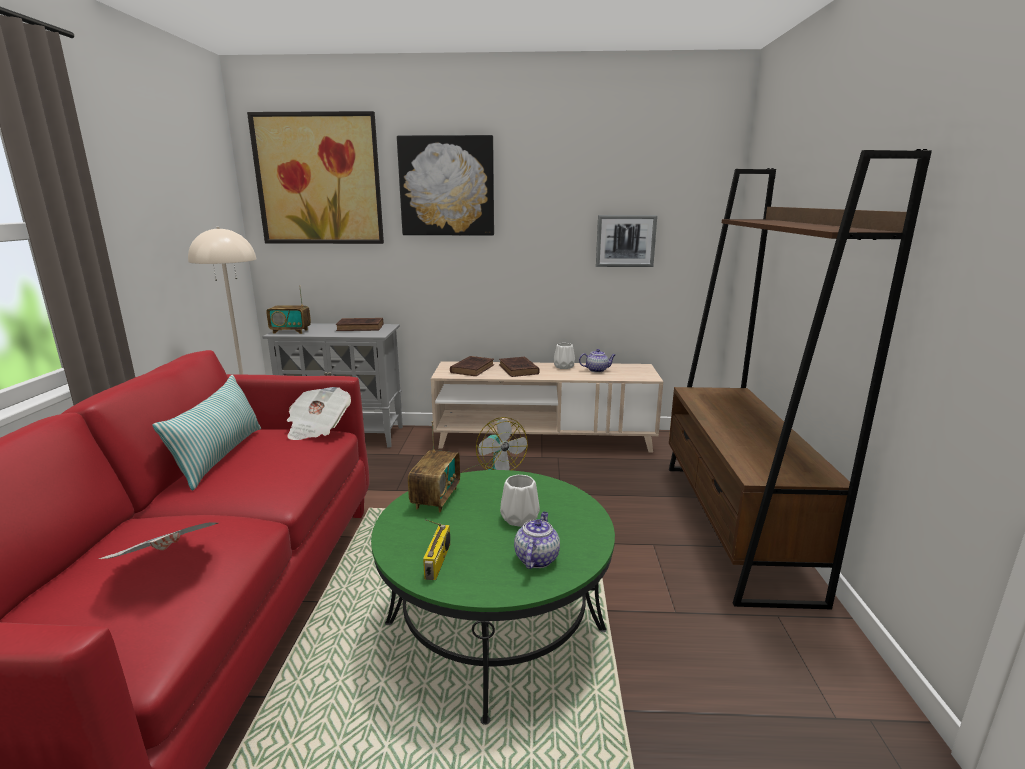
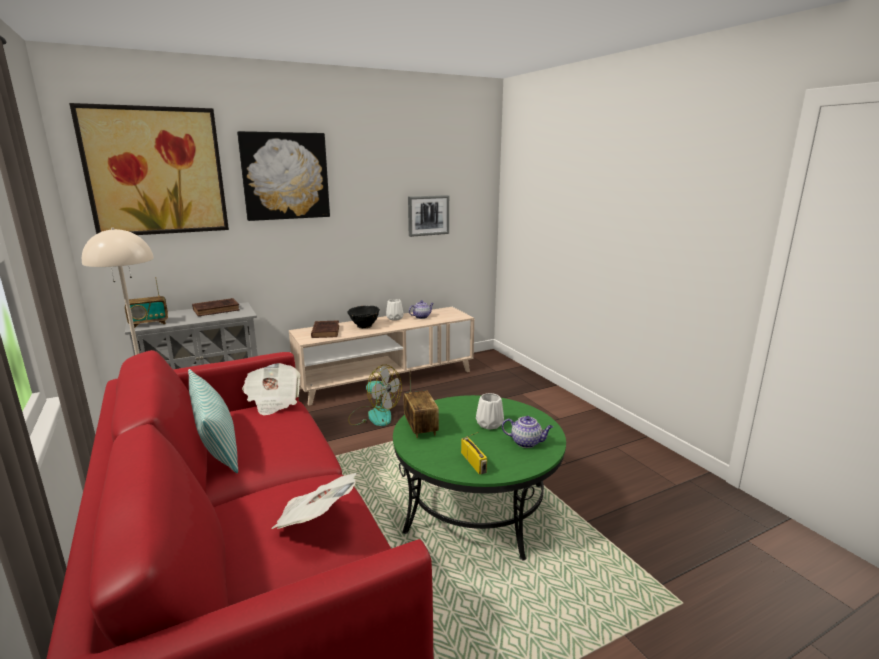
camera: 30 degrees left, 0 degrees up
(519, 370) = (364, 326): brown book -> black bowl
(536, 558) = (526, 442): teapot -> teapot turned 120 degrees clockwise
(733, 525) = (555, 405): brown bookcase -> none

